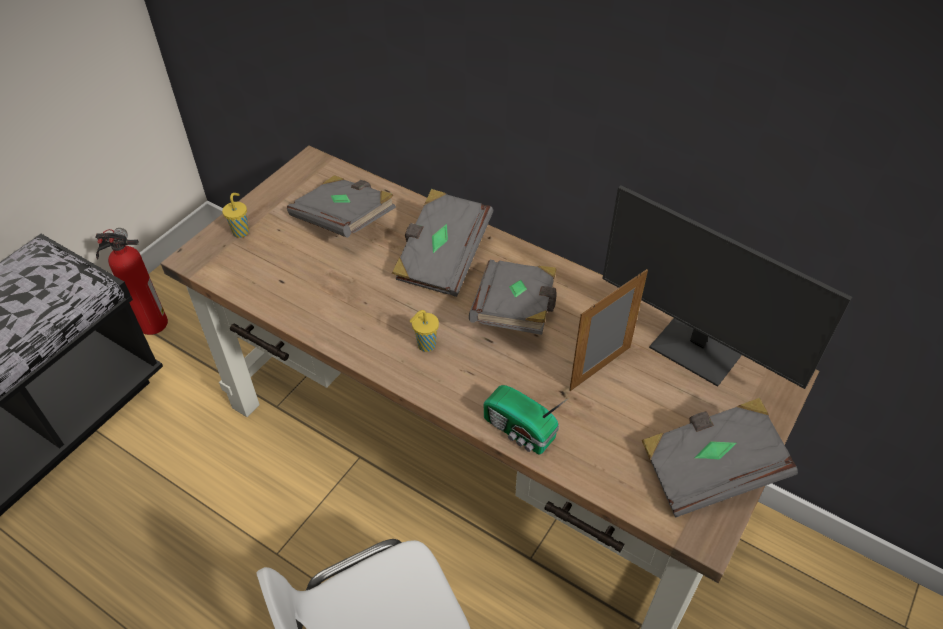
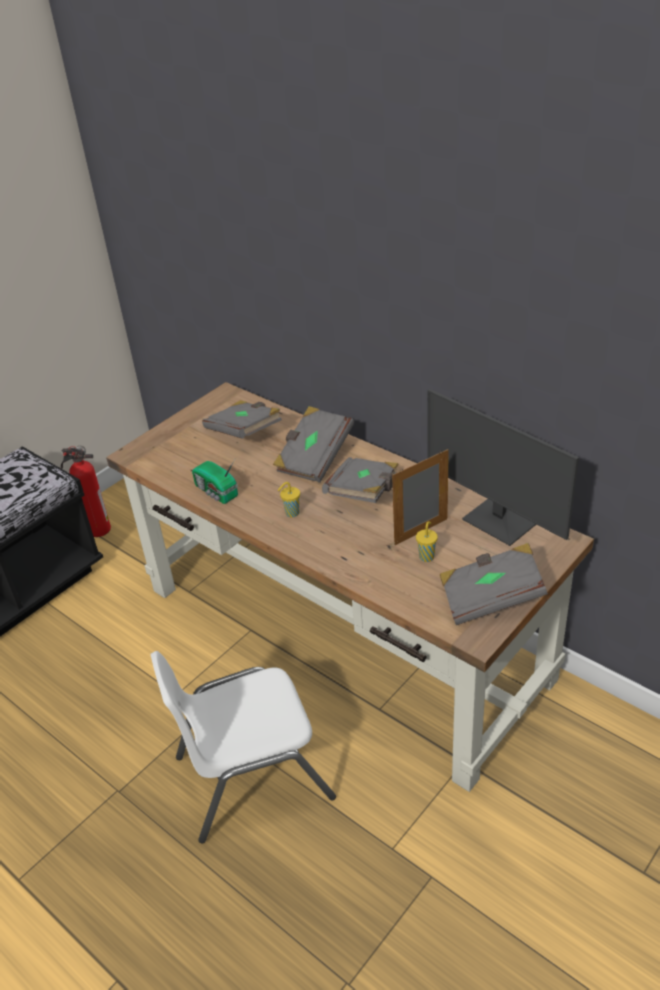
camera: 10 degrees right, 10 degrees down
(241, 231) = (167, 438): yellow cup -> yellow cup (427, 556)
(520, 431) = (352, 569): radio -> radio (216, 492)

